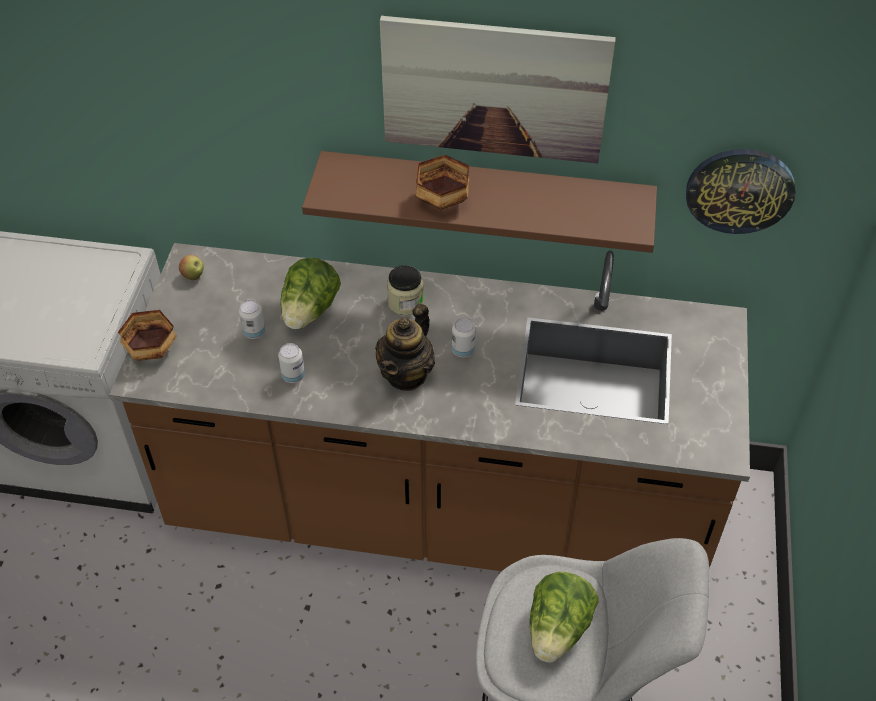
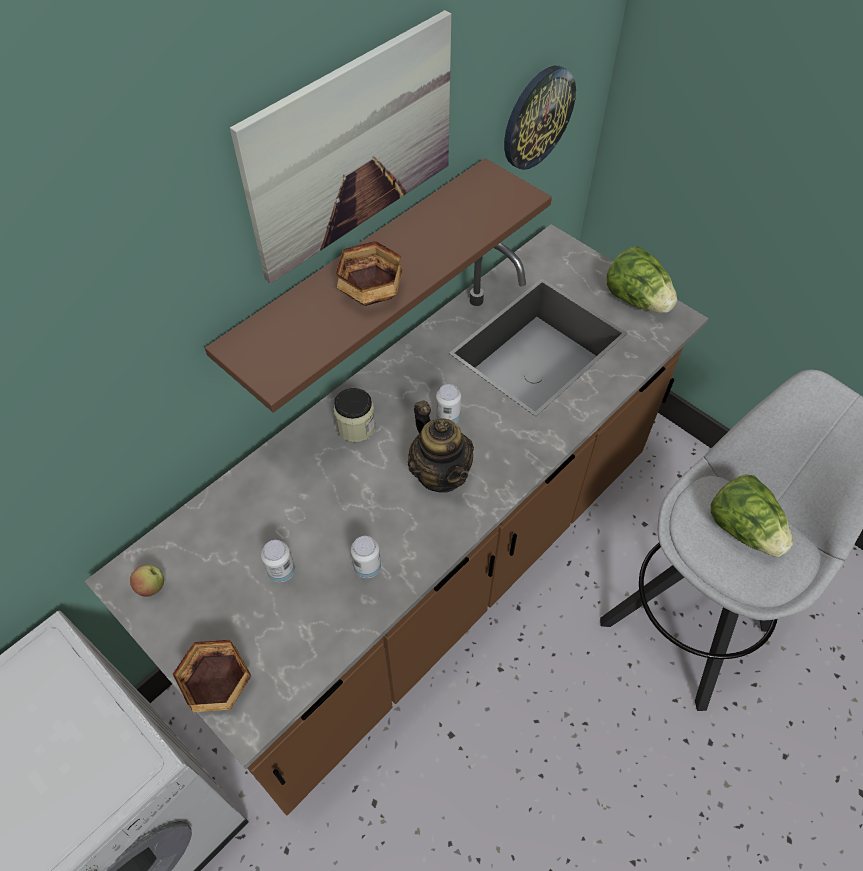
camera: 55 degrees left, 5 degrees up
(310, 311) = (298, 508): lettuce -> lettuce (637, 300)

